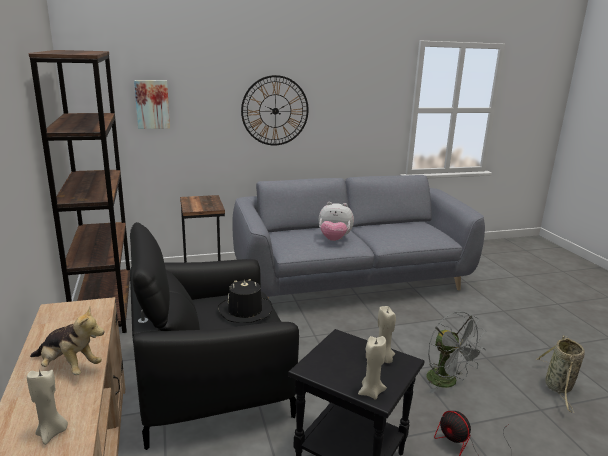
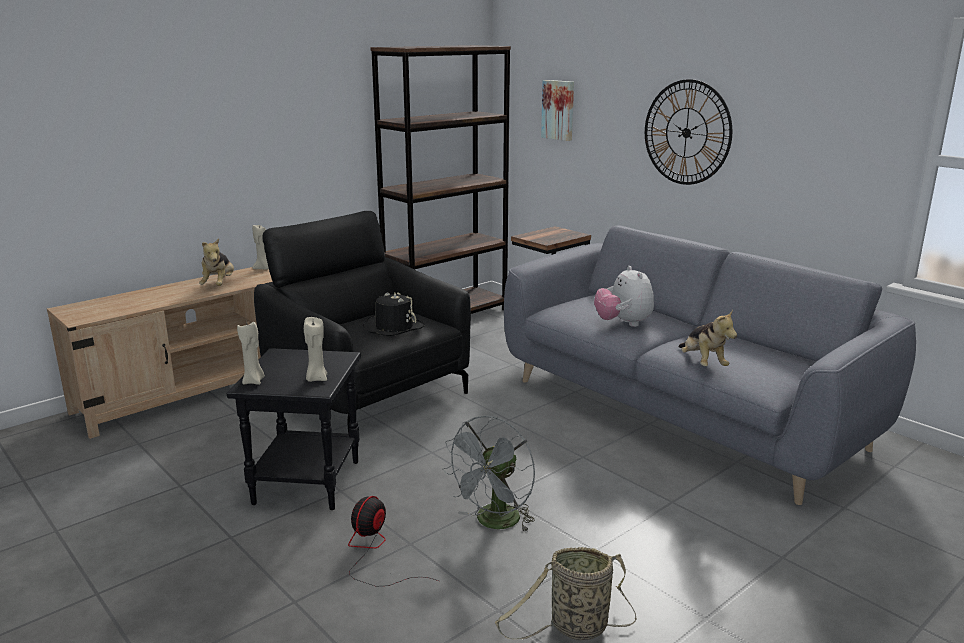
camera: 65 degrees right, 0 degrees up
(52, 433) = (147, 300): beige candle -> beige candle (263, 269)
(409, 241) = (702, 363): none -> plush toy

